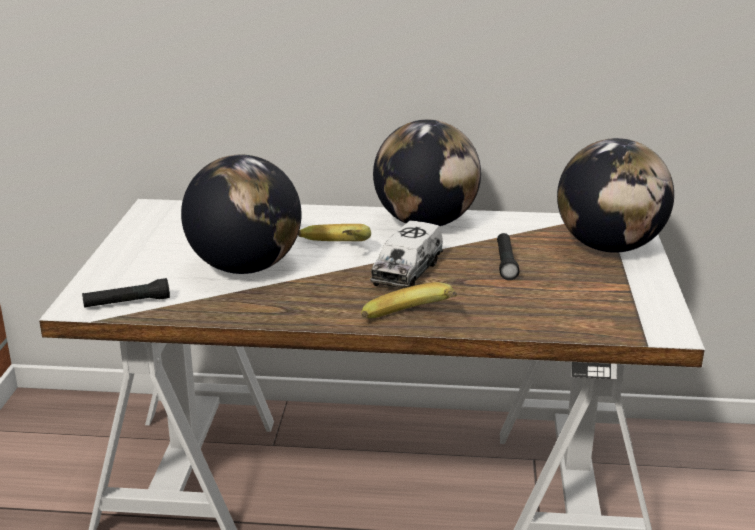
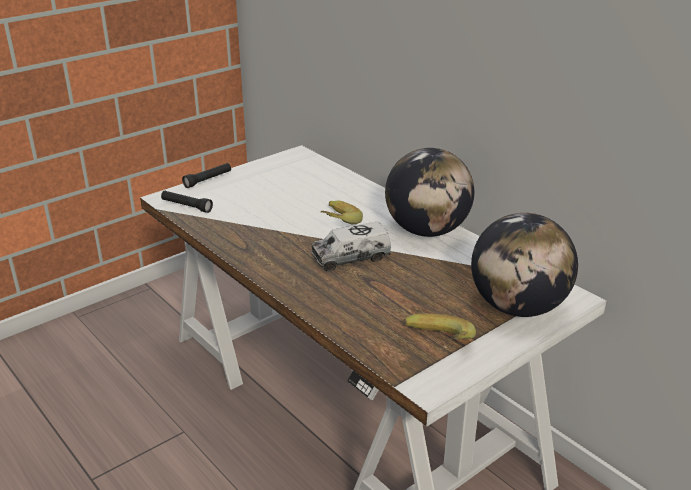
camera: 45 degrees right, 5 degrees up
(245, 267) = (274, 212): globe -> none
(413, 323) = (290, 291): banana -> banana (437, 345)
(505, 263) = (421, 282): black flashlight -> black flashlight (208, 180)

